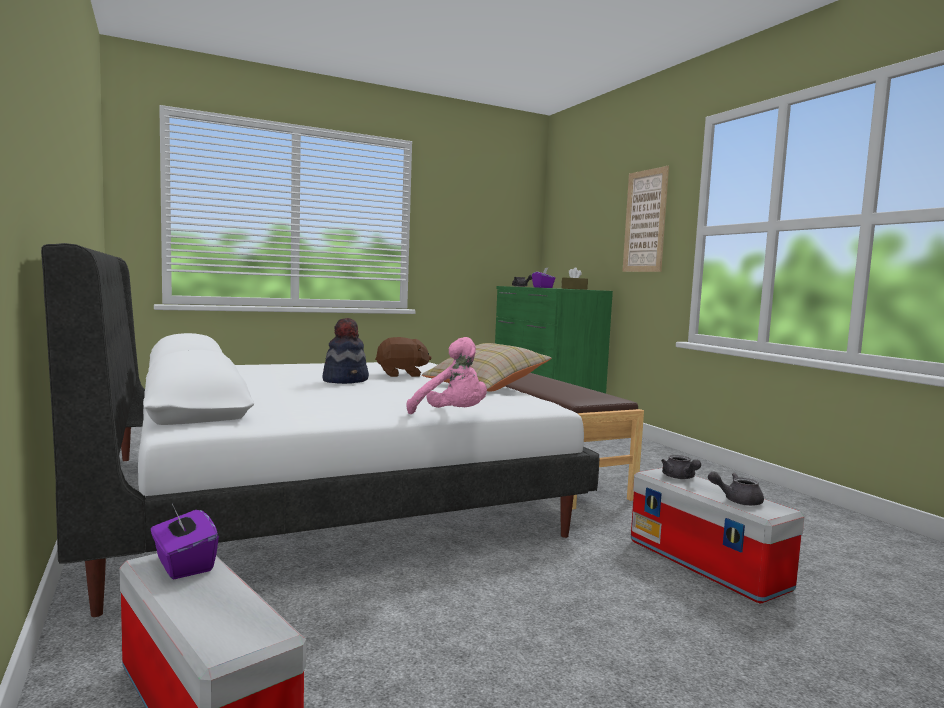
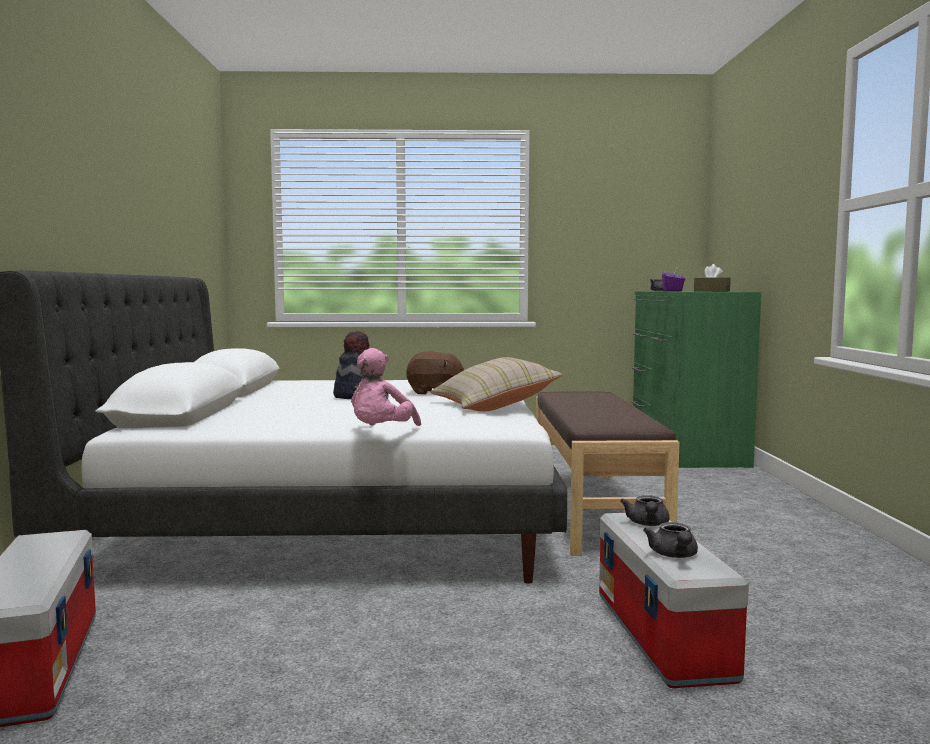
camera: 25 degrees right, 0 degrees up
(183, 564) = (47, 543): purple tissue box -> none
(452, 416) = (381, 433): pink plush toy -> pink plush toy turned 45 degrees clockwise
(645, 221) = (792, 198): picture -> none
(737, 500) = (674, 555): grey teapot -> grey teapot turned 120 degrees counterclockwise

